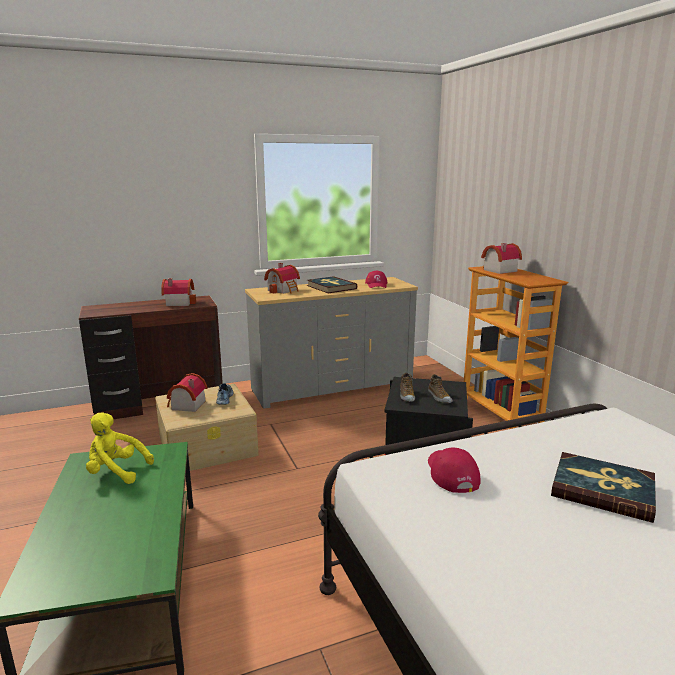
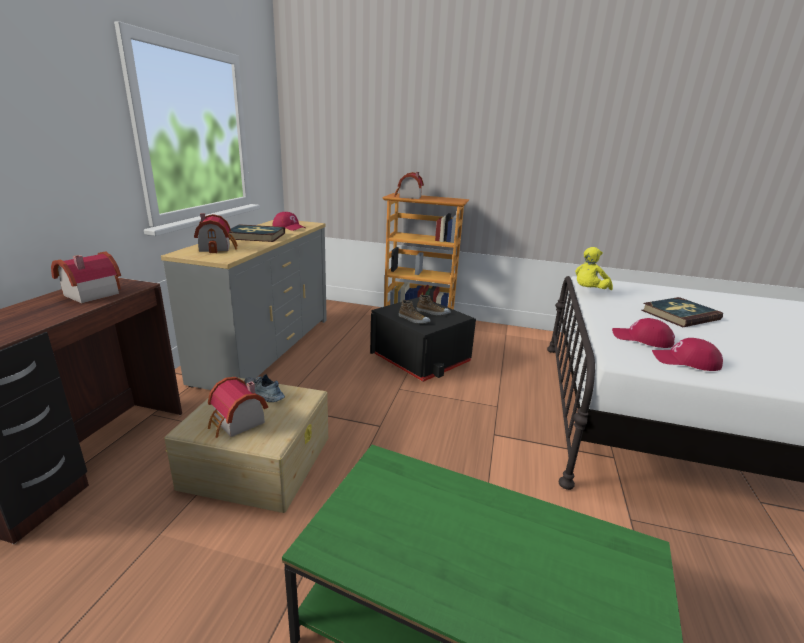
camera: 55 degrees left, 5 degrees up
(116, 472) = (392, 521): yellow plush toy -> yellow plush toy (588, 291)
(425, 505) = (685, 361): none -> red cap

